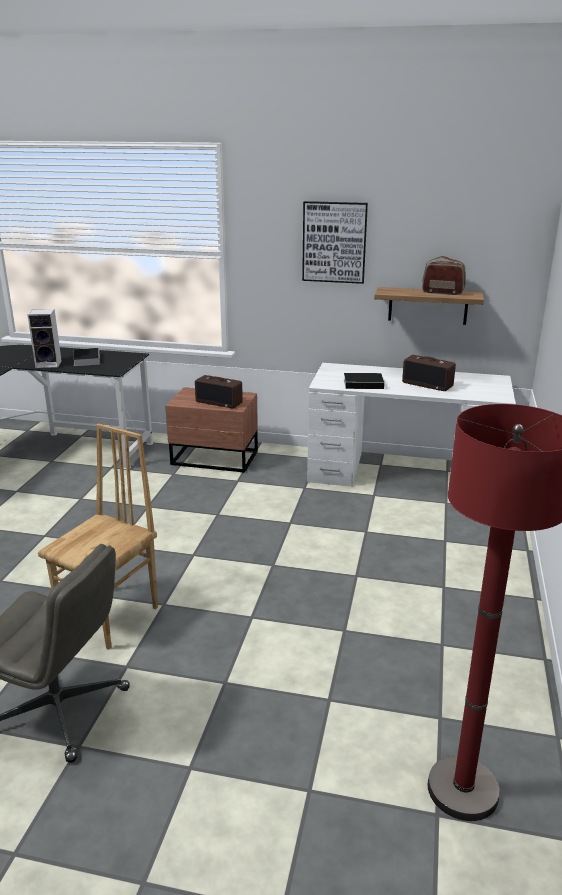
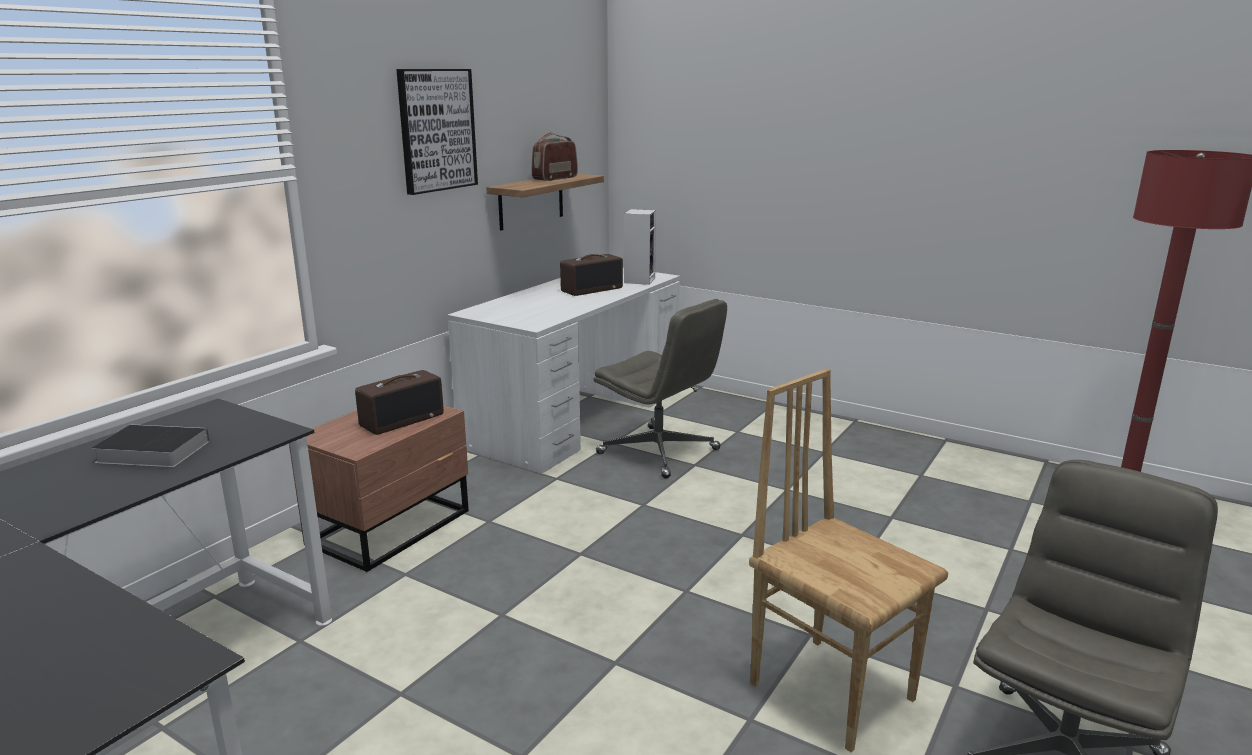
camera: 70 degrees left, 5 degrees down
(49, 364) = (108, 492): speaker -> speaker (639, 280)
(364, 384) = (558, 309): book -> none
(375, 515) = (660, 452): none -> grey office chair

